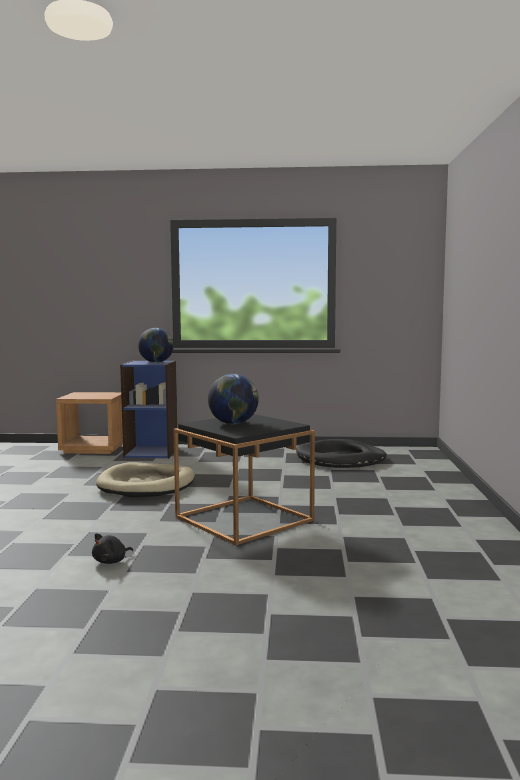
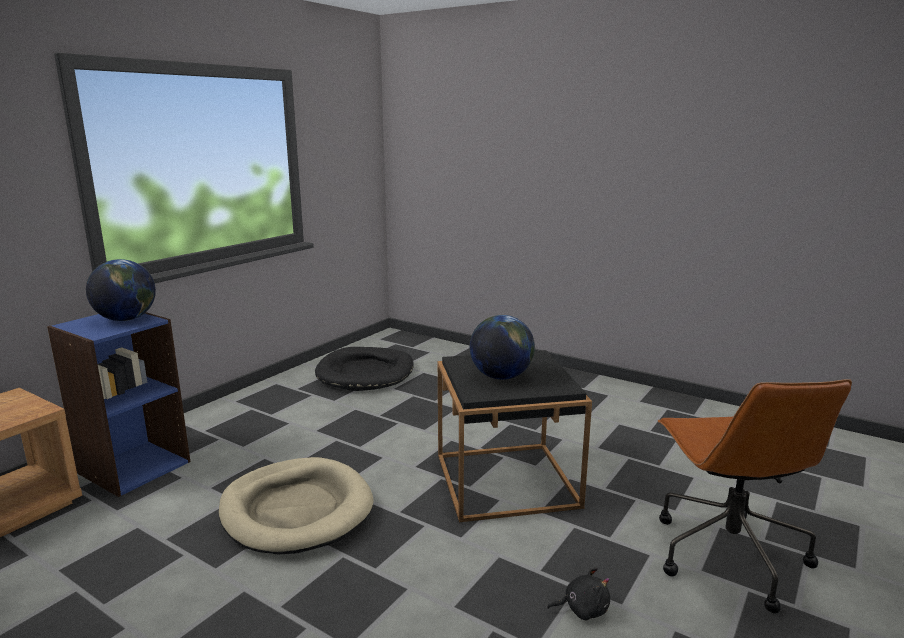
camera: 60 degrees left, 10 degrees up
(111, 561) = (582, 609): black plush toy -> black plush toy turned 75 degrees counterclockwise
(226, 600) = (727, 554): none -> brown office chair

